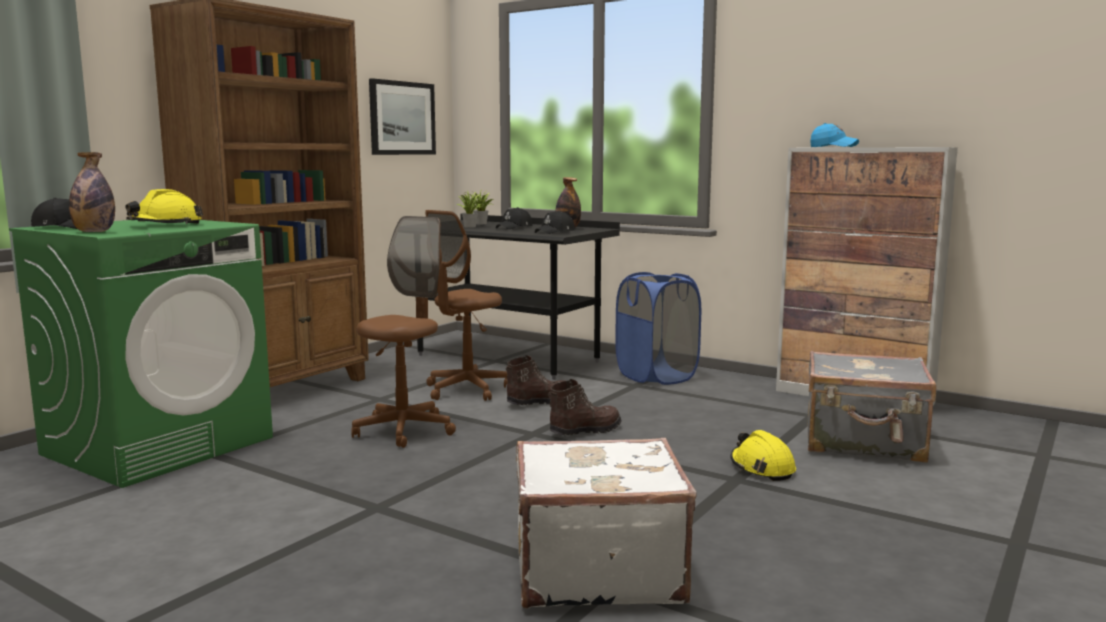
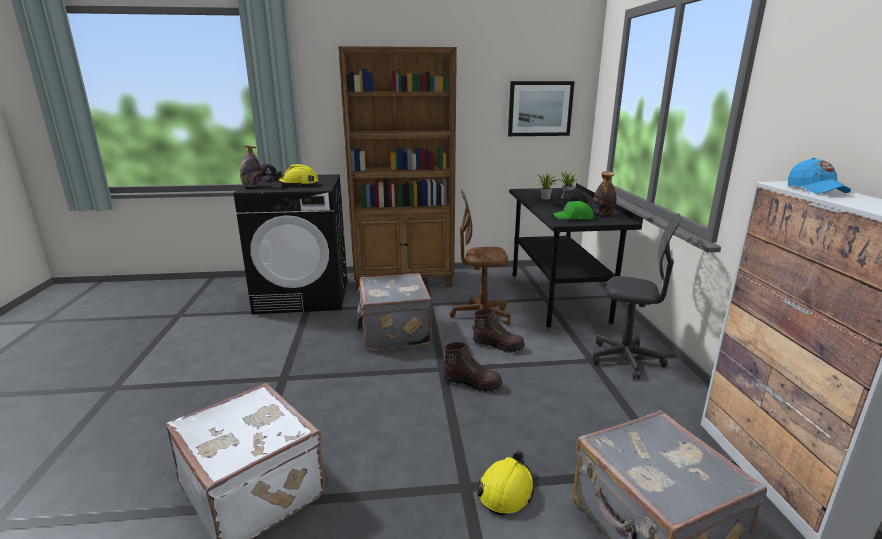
camera: 50 degrees right, 10 degrees up
(160, 445) = (304, 295): green washing machine -> black washing machine
(404, 430) = (393, 332): brown office chair -> grey suitcase
(555, 232) = (573, 217): black cap -> green cap
(656, 376) = (626, 359): blue laundry basket -> grey office chair

